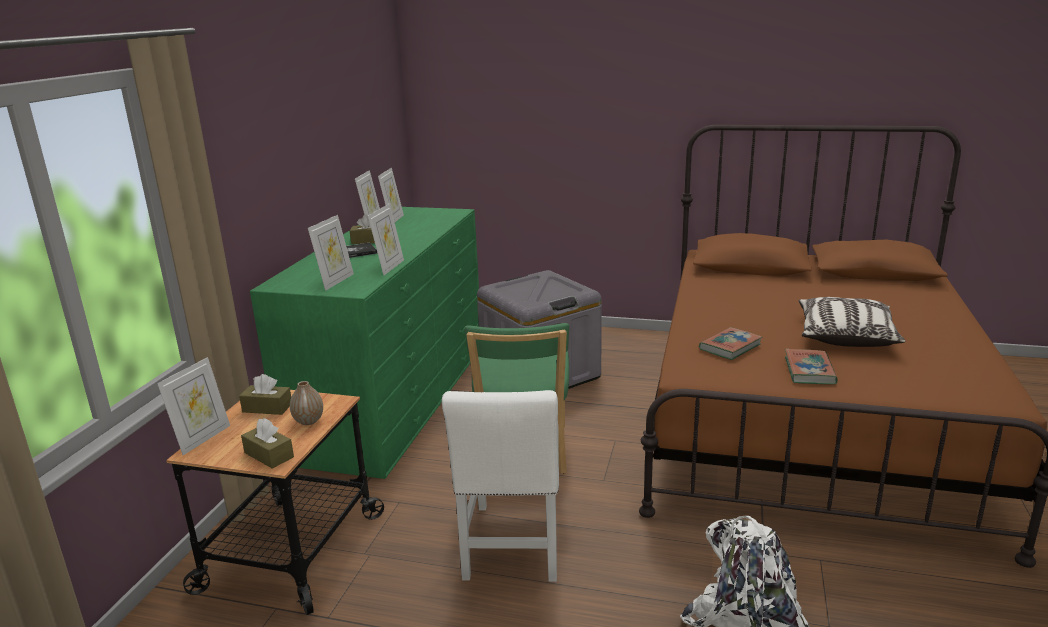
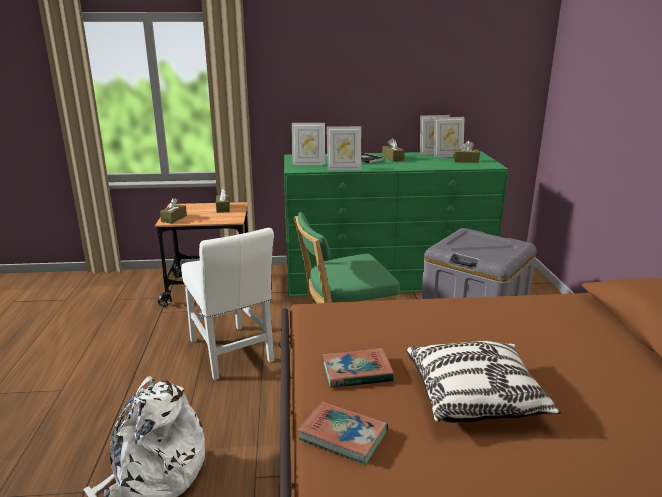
camera: 70 degrees right, 0 degrees up
(202, 438) = (188, 204): picture frame -> none
(308, 421) = (210, 218): vase -> none
(425, 217) = (465, 161): none -> brown tissue box
(512, 547) = (231, 353): white chair -> white chair turned 105 degrees counterclockwise
(730, 347) = (389, 327): book -> book (343, 436)

